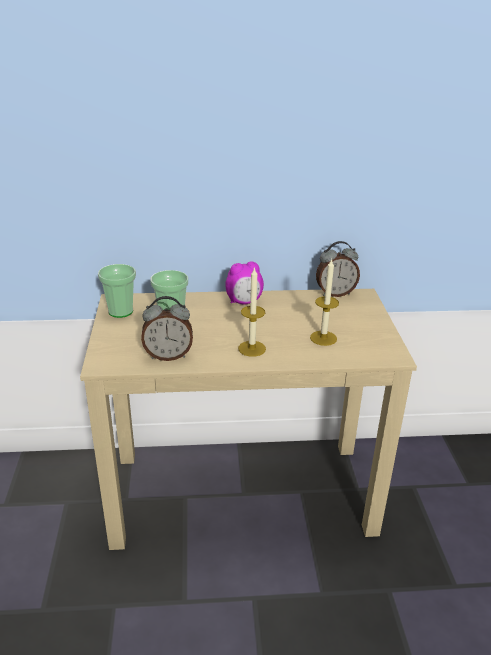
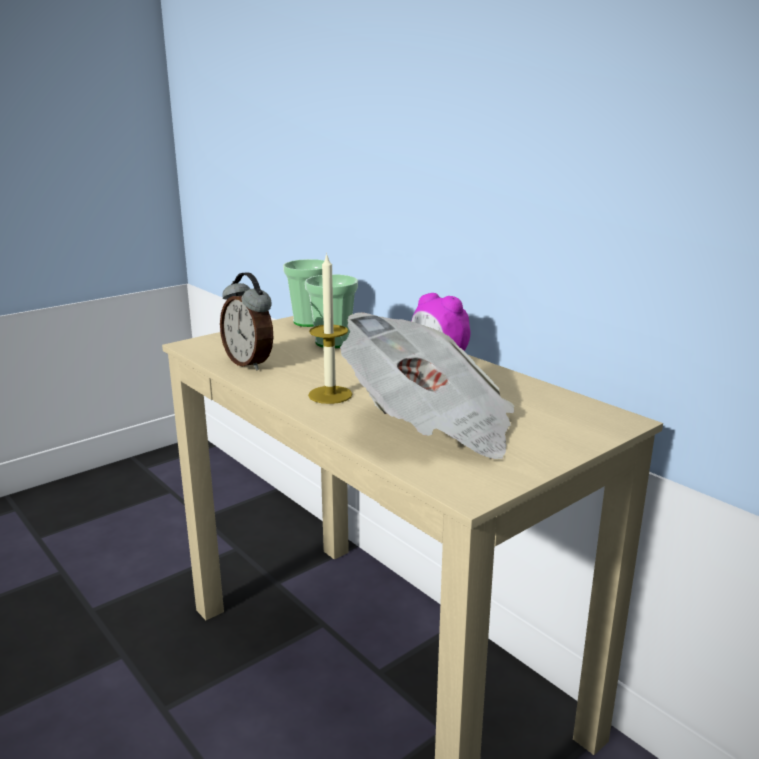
camera: 55 degrees right, 10 degrees down
(323, 338) = (431, 427): candle -> newspaper
(335, 293) = (579, 401): alarm clock -> none

